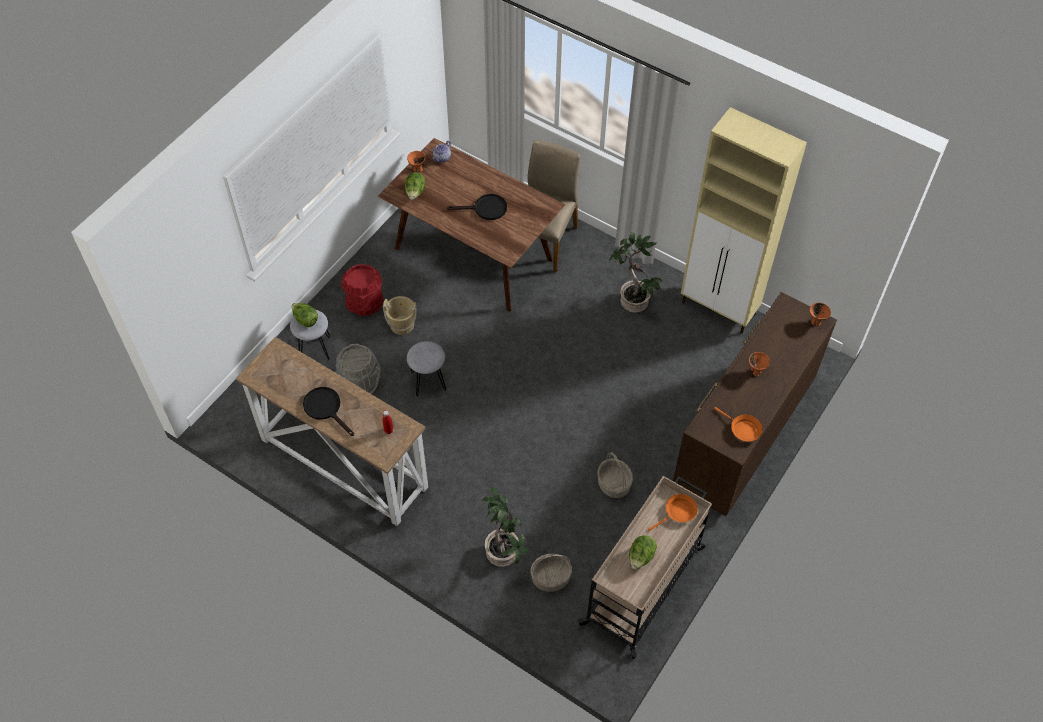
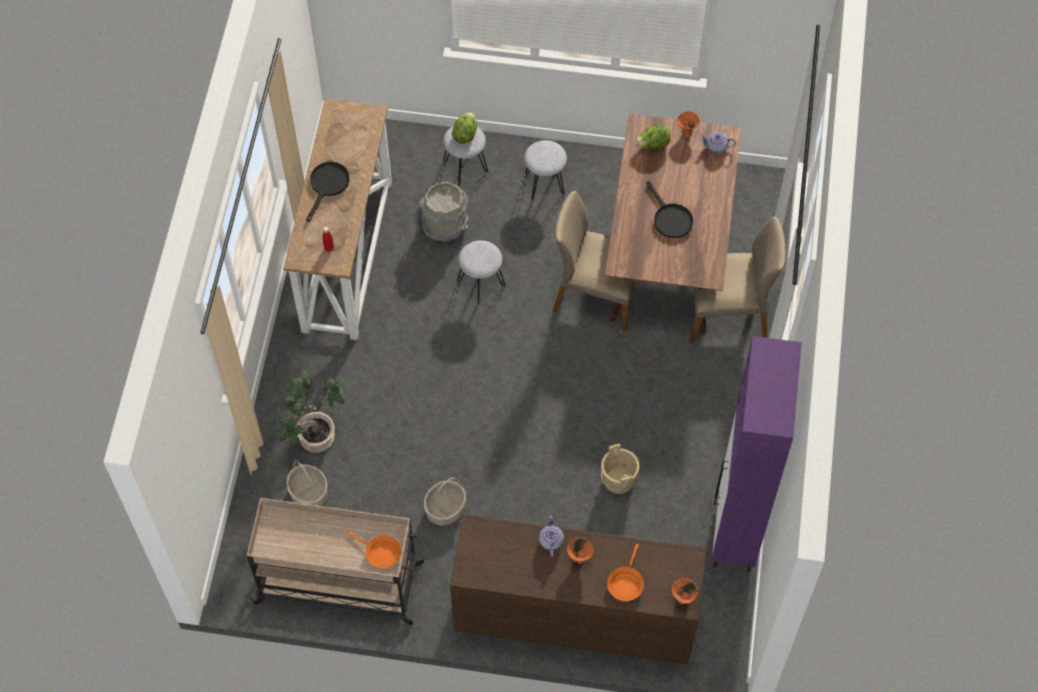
camera: 65 degrees right, 5 degrees up
(365, 303) = (545, 185): red bucket -> grey stool
(402, 325) = (536, 229): beige bucket -> beige bucket (618, 480)
(481, 310) = (596, 293): none -> beige chair
(632, 301) = (693, 436): potted plant -> none
(641, 557) = (312, 537): lettuce -> none
(719, 309) = (735, 530): beige cabinet -> purple cabinet
(733, 383) = (550, 541): none -> teapot
(742, 429) = (495, 570): orange frying pan -> orange frying pan (625, 583)

